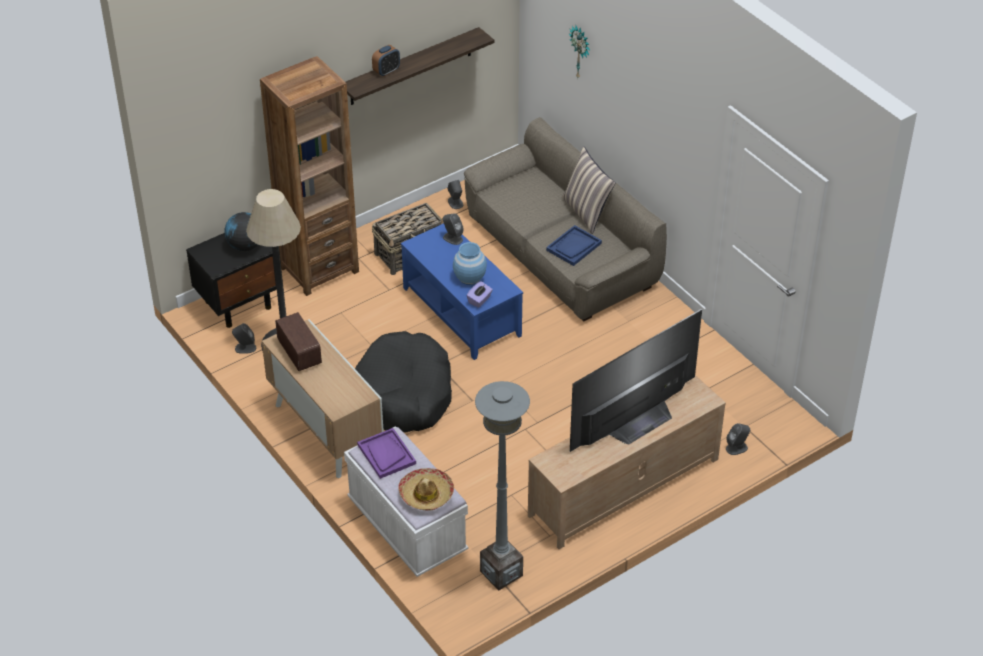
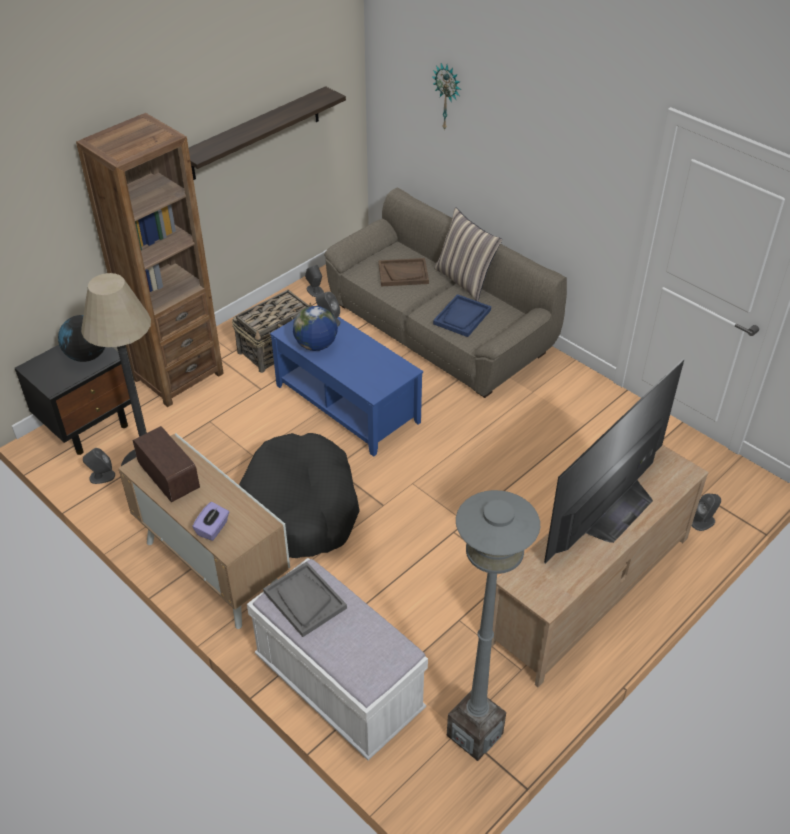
camera: 10 degrees left, 0 degrees up
(386, 71) = (230, 135): alarm clock -> none
(386, 454) = (304, 600): purple tray -> grey tray
(426, 494) = (370, 651): hat -> none
(437, 259) = (316, 345): none -> globe
(470, 278) = (358, 362): blue vase -> none
(479, 300) = (375, 386): purple tissue box -> purple tissue box (213, 529)
(532, 199) = (403, 273): none -> brown tray

